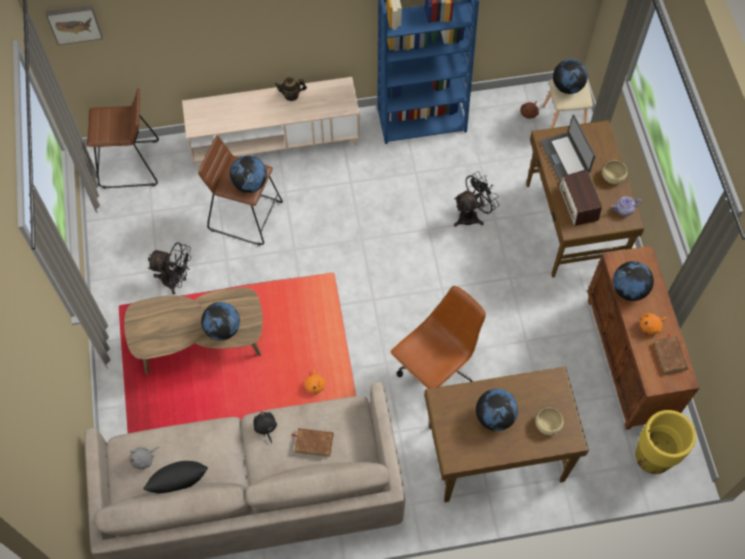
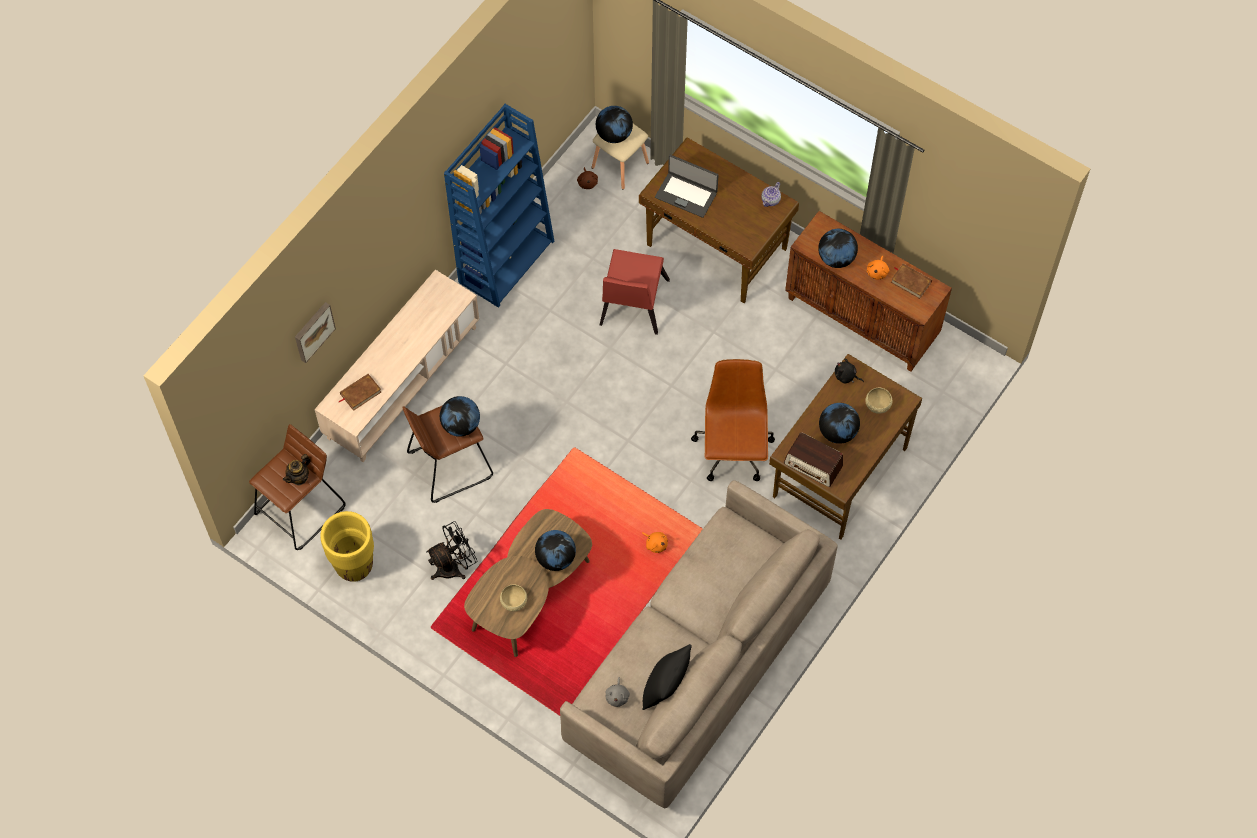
camera: 45 degrees left, 0 degrees up
(74, 23) = (233, 402): picture -> picture (313, 331)
(265, 427) = (680, 592): black plush toy -> black plush toy (846, 376)
(291, 95) = (403, 327): teapot -> teapot (299, 477)
(314, 442) = (726, 569): brown book -> brown book (360, 393)
(472, 215) = (632, 306): black fan -> red chair
(578, 204) = (733, 223): radio -> radio (813, 465)
(613, 176) = (736, 180): beige bowl -> beige bowl (513, 601)
(652, 458) = (948, 375): yellow planter -> yellow planter (354, 566)

